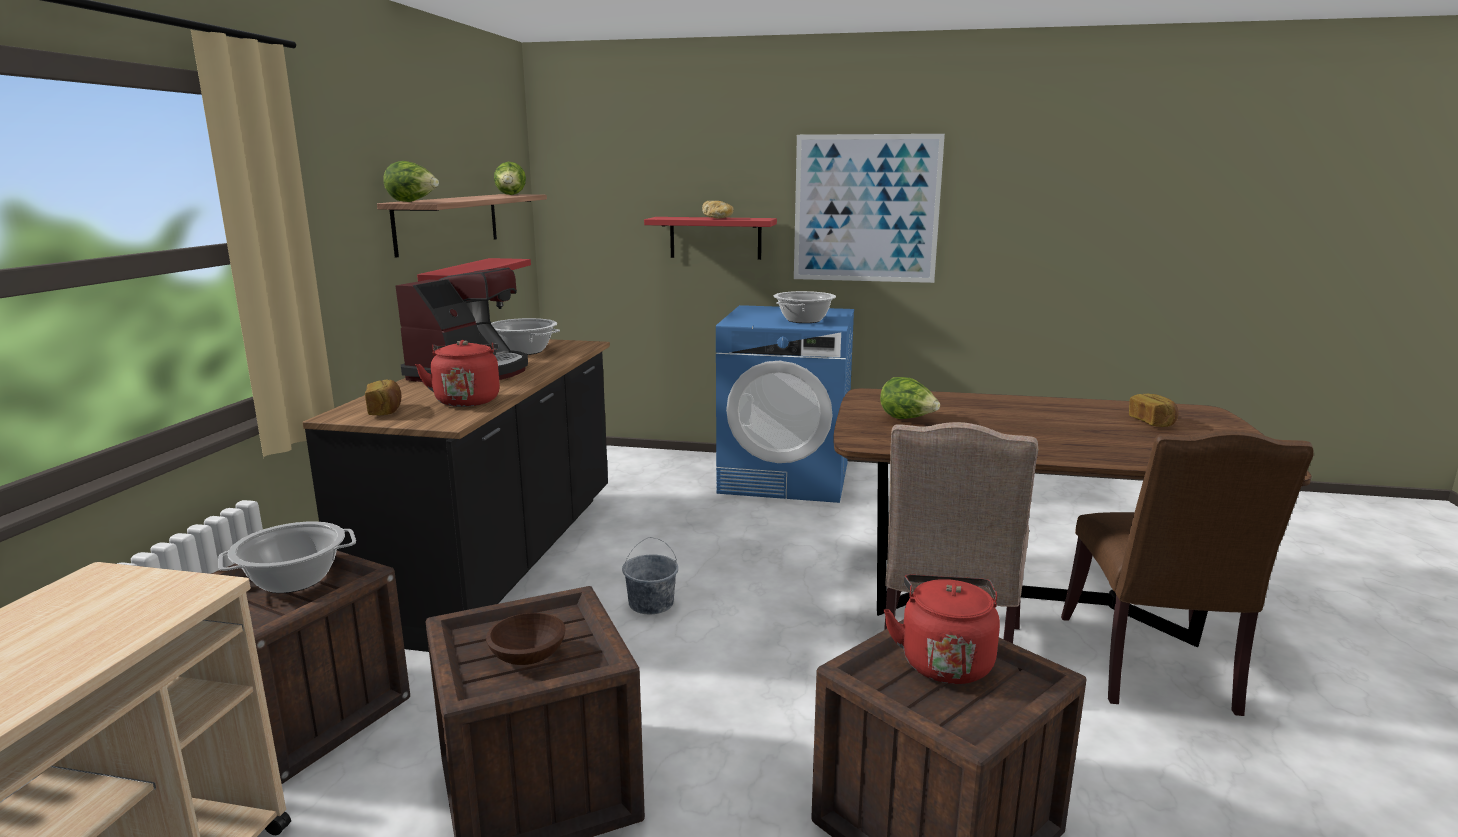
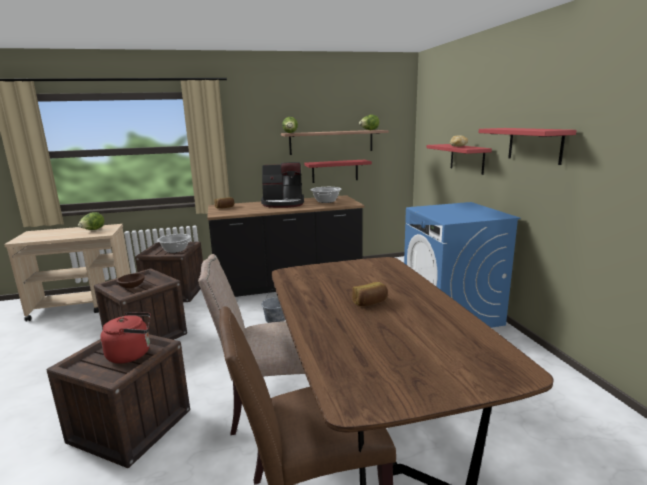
camera: 65 degrees right, 0 degrees up
(467, 400) = (245, 210): red kettle -> none
(804, 320) = (453, 215): cooking pot -> none
(866, 209) = (535, 145): picture -> red shelf
(907, 419) = (342, 275): lettuce -> lettuce (92, 230)
(1152, 422) = (437, 347): bread -> bread (370, 302)

